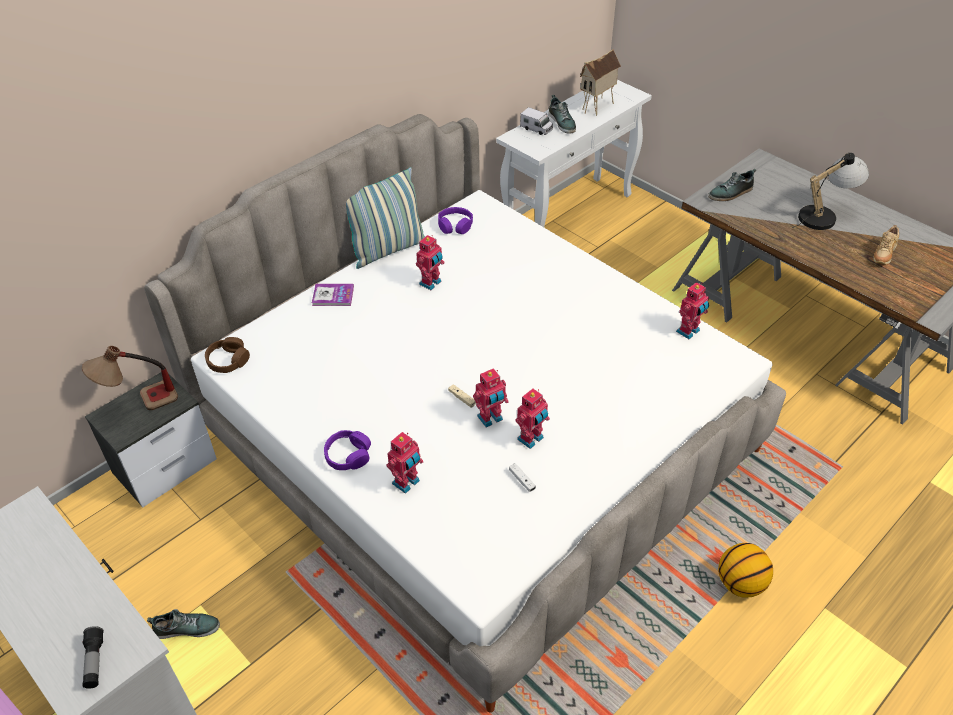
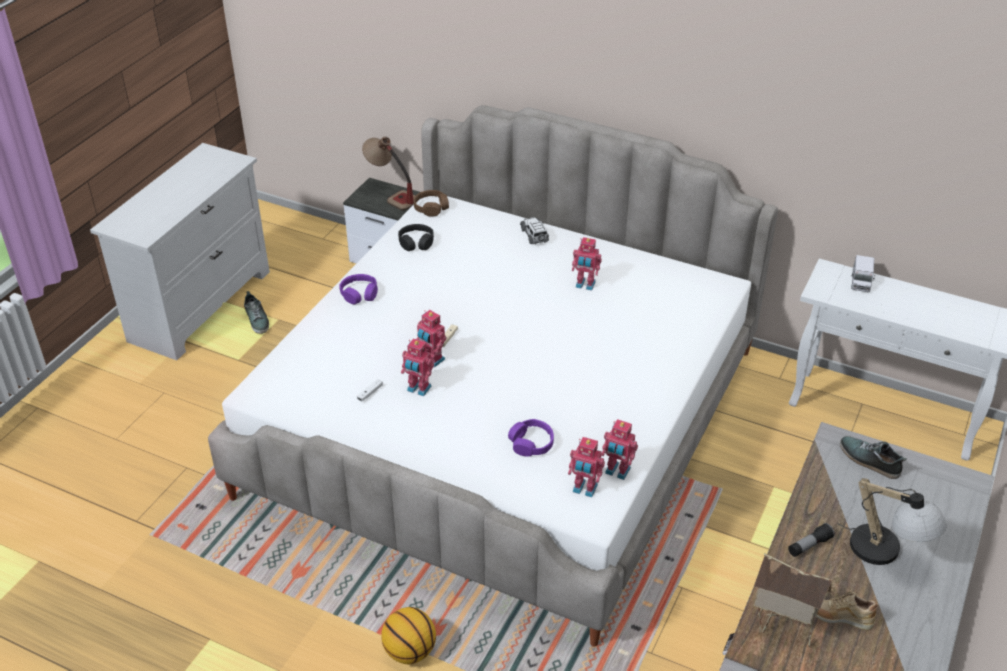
camera: 70 degrees right, 5 degrees down
(94, 662) = (132, 225): flashlight -> flashlight (809, 545)
(284, 387) = (416, 242): none -> black headphones
(333, 296) = (534, 236): book -> toy car
(388, 250) = (615, 248): pillow -> none
(407, 483) = (343, 331): toy robot -> toy robot (584, 489)
(455, 225) = (679, 279): purple headphones -> purple headphones (531, 443)
(562, 122) = (890, 297): shoe -> none
(597, 108) = (945, 318): toy house -> toy house (781, 629)

